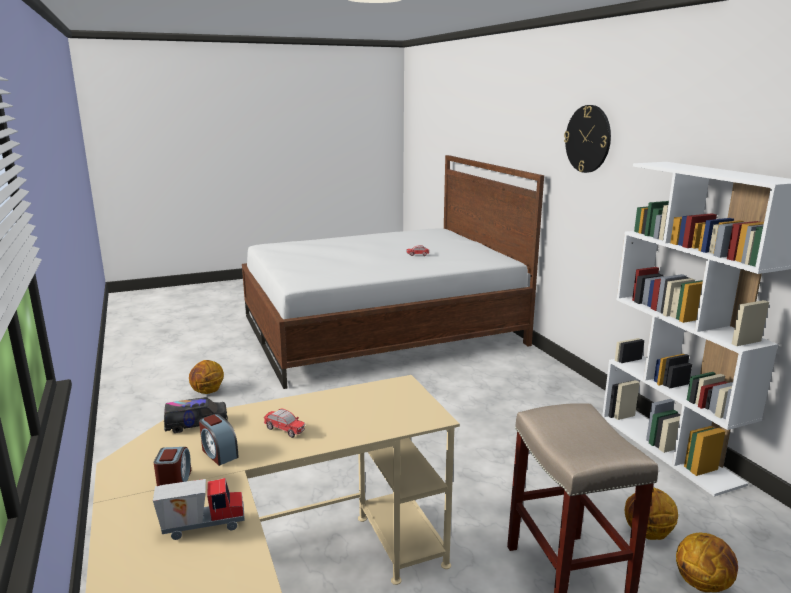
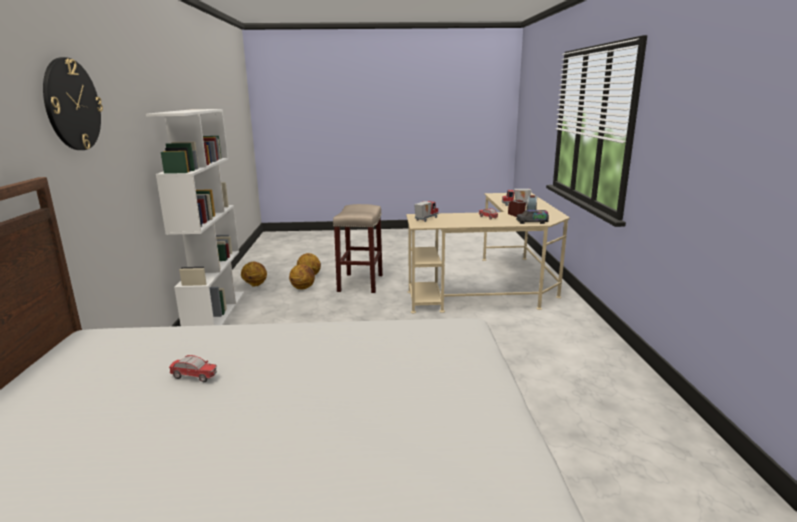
camera: 160 degrees left, 0 degrees up
(208, 392) = (588, 441): basketball -> basketball (255, 285)
(405, 406) = (425, 219): none -> toy truck

